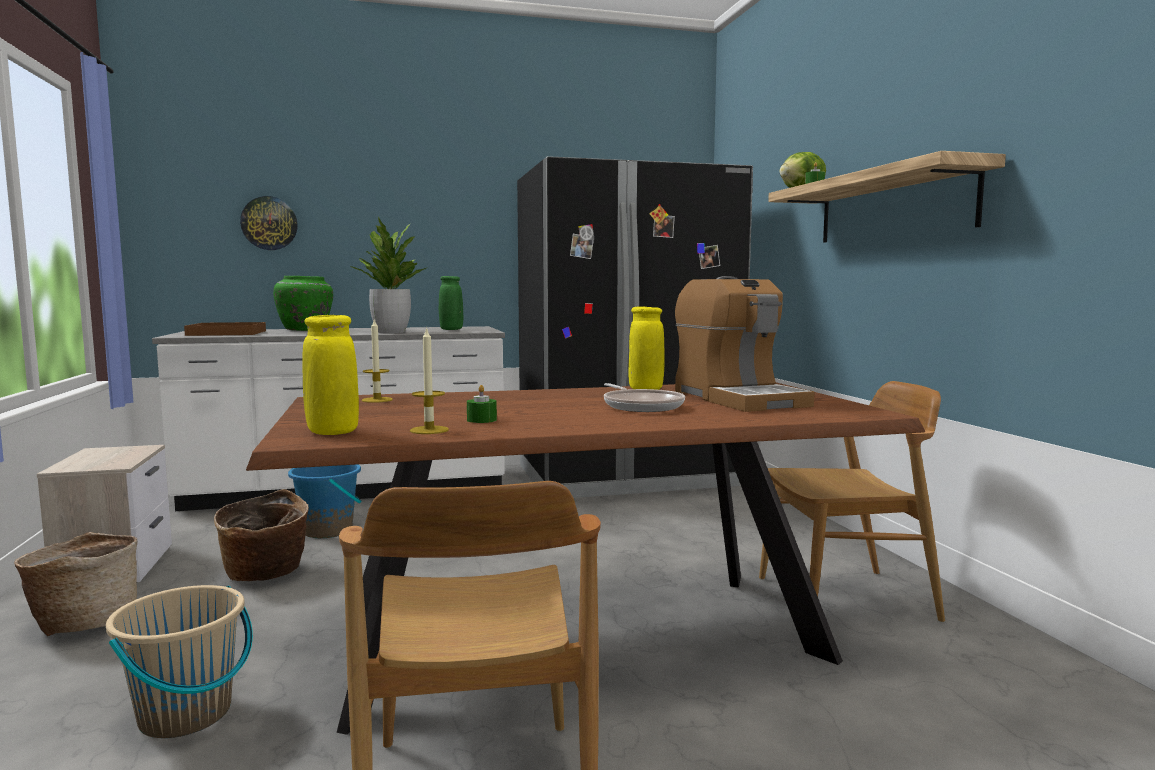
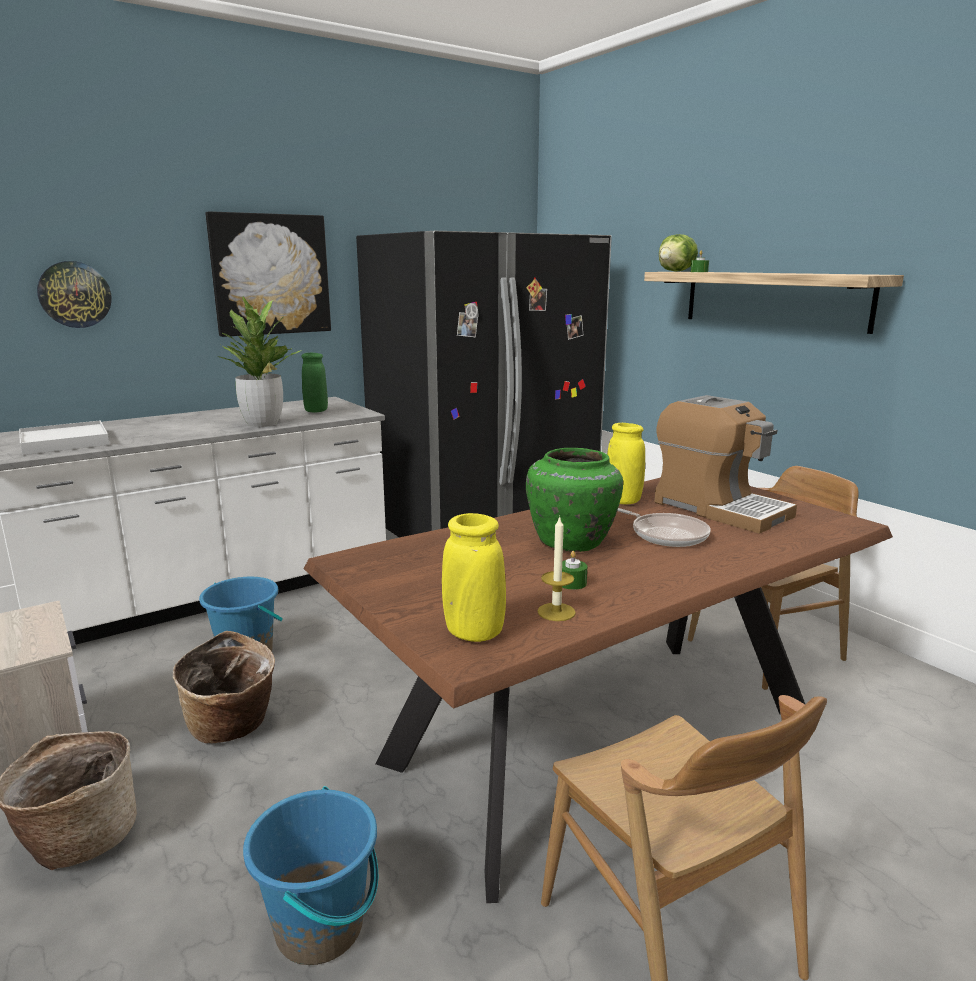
camera: 20 degrees left, 10 degrees up
(186, 715) = (320, 927): beige bucket -> blue bucket
(227, 333) = (64, 442): brown tray -> white tray
(306, 330) = (151, 426): green vase -> green vase (572, 543)
(377, 400) = (407, 554): candle -> none
(435, 213) = (270, 275): none -> picture

